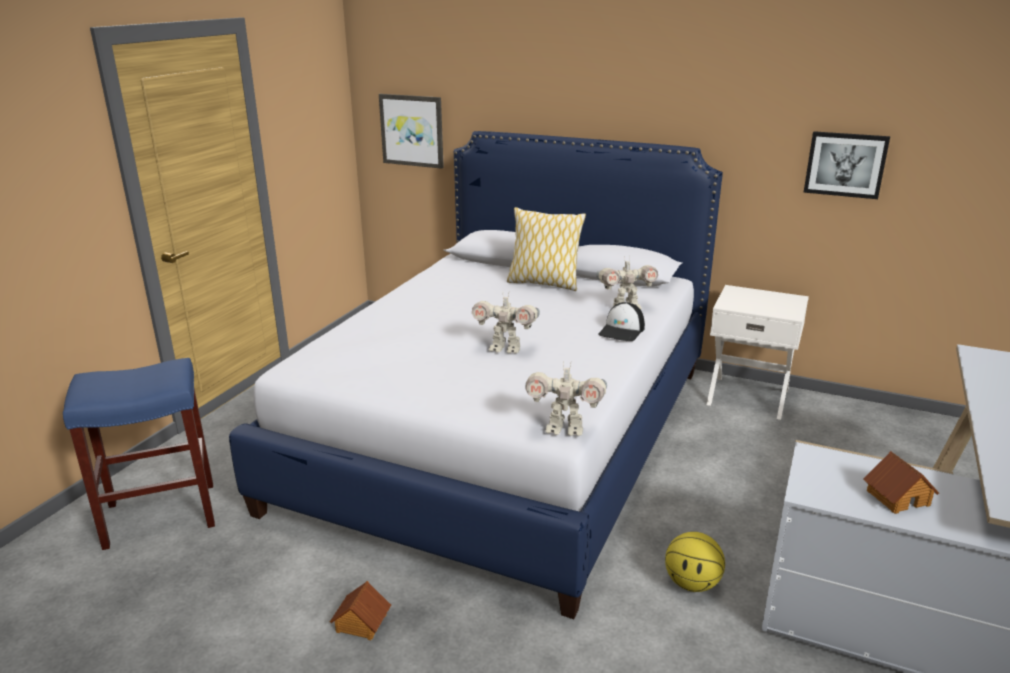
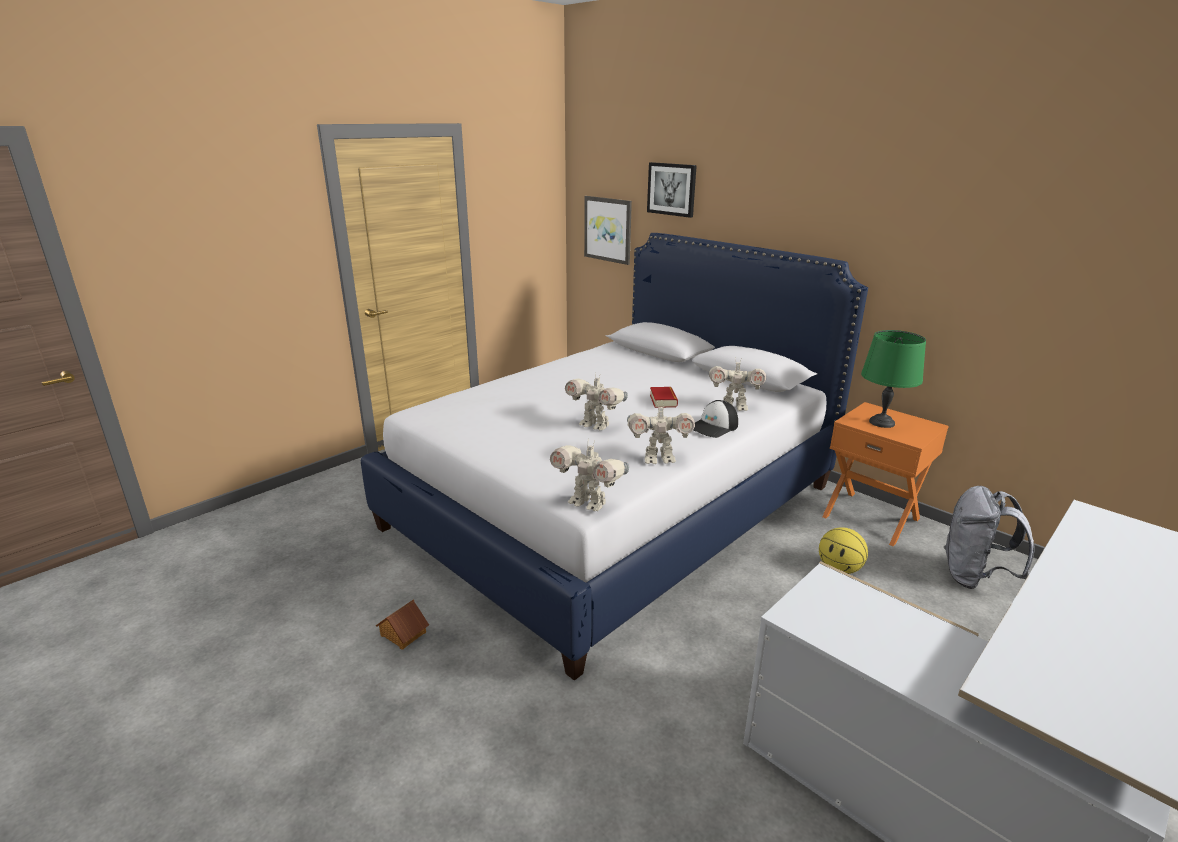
camera: 20 degrees right, 0 degrees up
(159, 516) = (317, 513): blue stool -> none
(544, 283) = (676, 375): pillow -> none
(553, 312) = (663, 401): none -> book
(596, 372) = (658, 459): none -> toy robot
(692, 584) = (703, 680): basketball -> basketball (839, 569)
(748, 396) = (871, 517): white nightstand -> orange nightstand
(753, 302) = (881, 422): none -> green table lamp
(845, 164) = (1001, 290): picture -> picture (672, 189)
(857, 432) = (973, 577): none -> grey backpack
(897, 497) = (889, 643): toy house -> none

